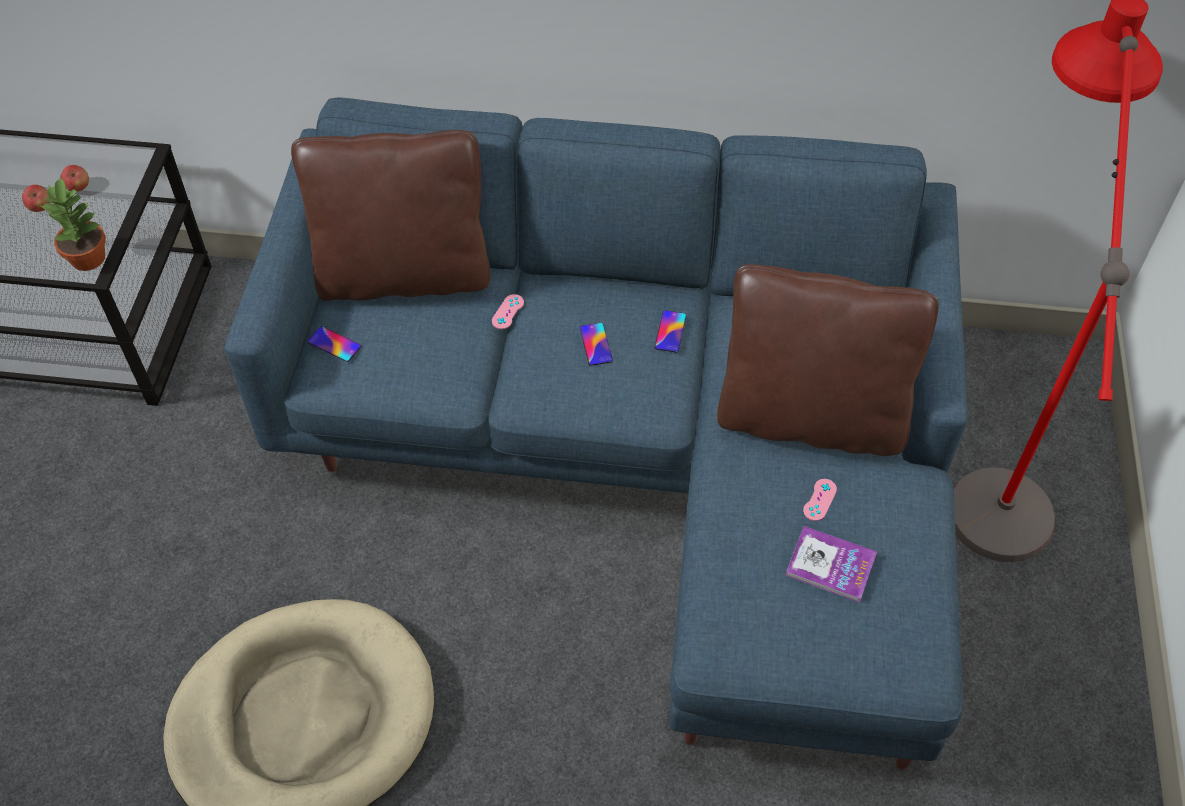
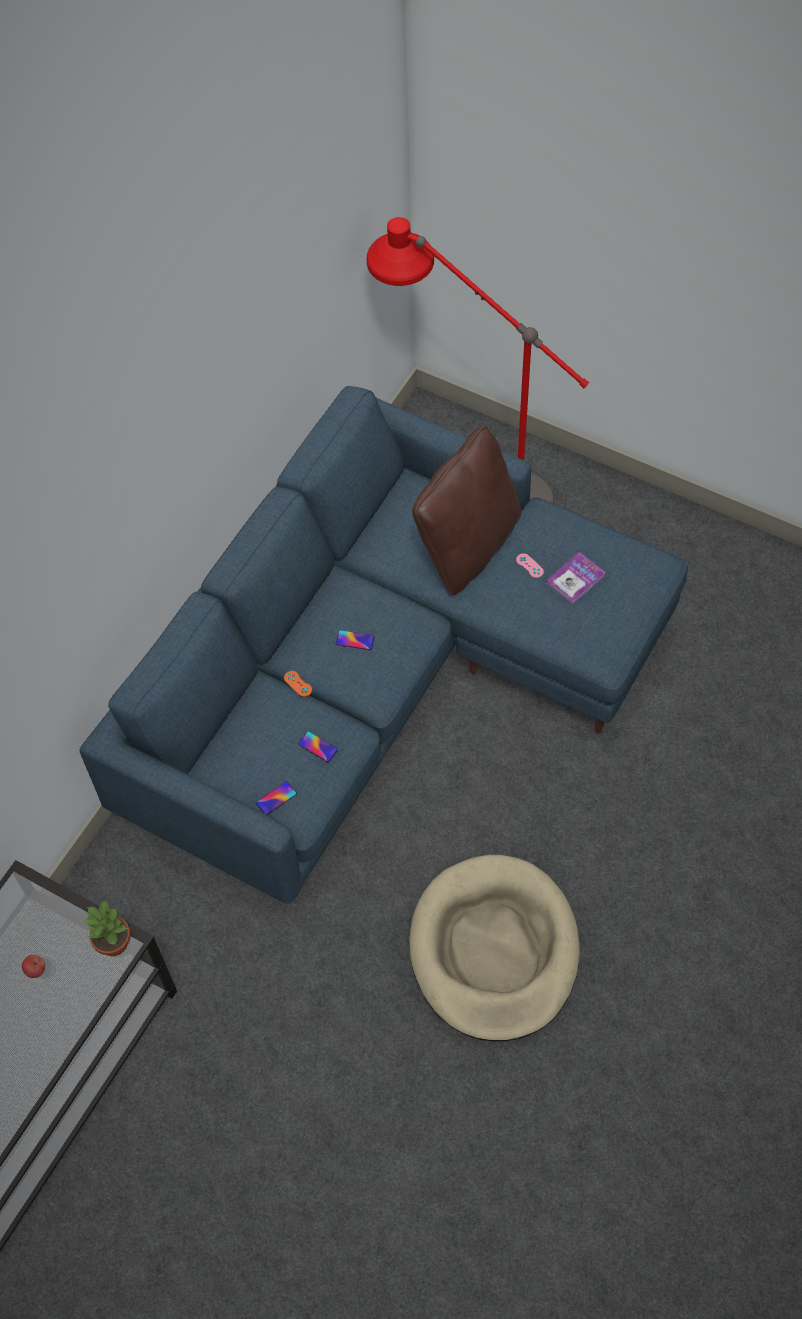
camera: 65 degrees left, 5 degrees up
(78, 187) = (28, 937): apple -> none
(404, 274) = (230, 737): brown pillow -> none
(508, 312) = (298, 684): pink game controller -> orange game controller
(670, 331) = (365, 594): phone -> phone (318, 747)

